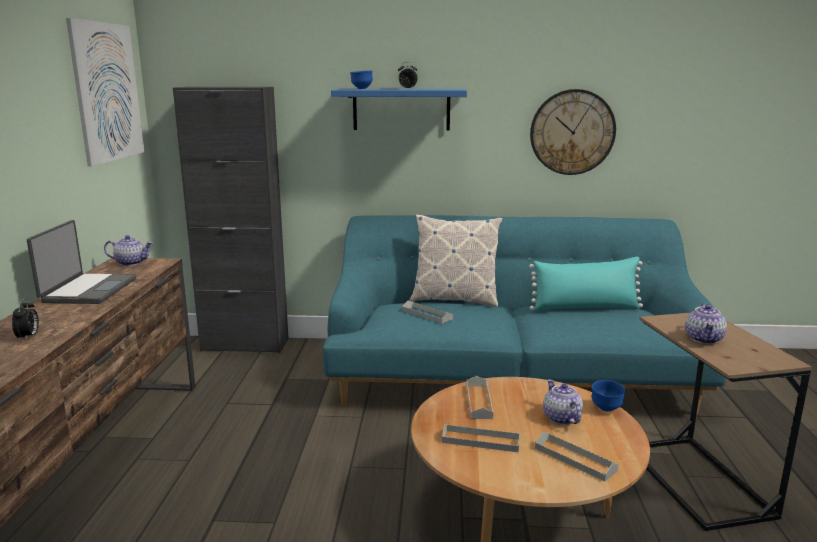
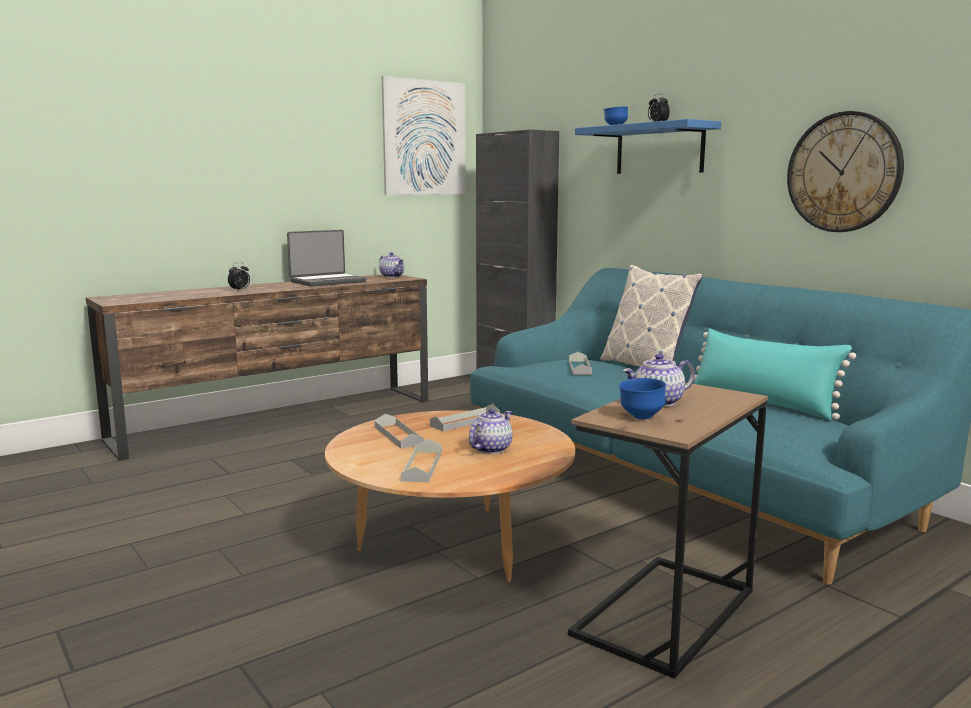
camera: 50 degrees right, 5 degrees down
(606, 409) = (544, 459): blue bowl -> blue bowl (641, 417)

